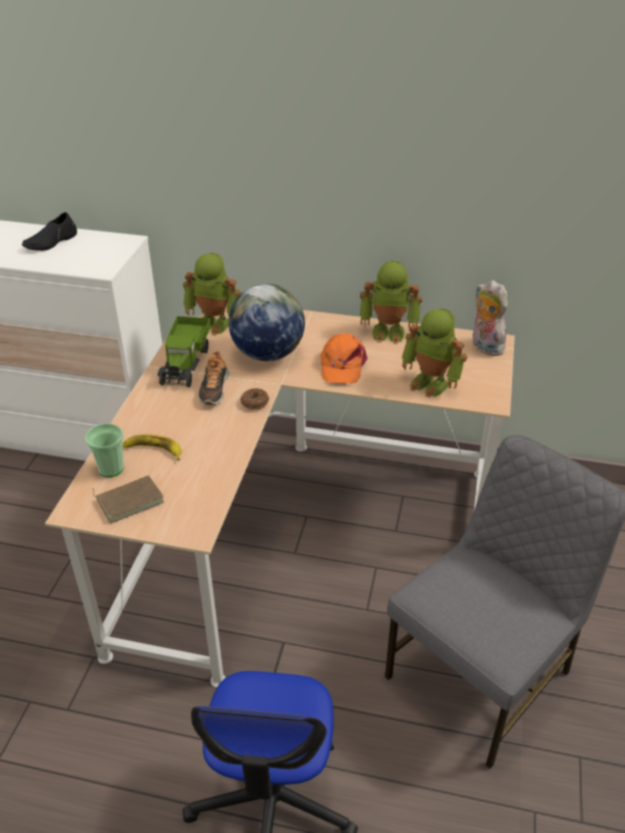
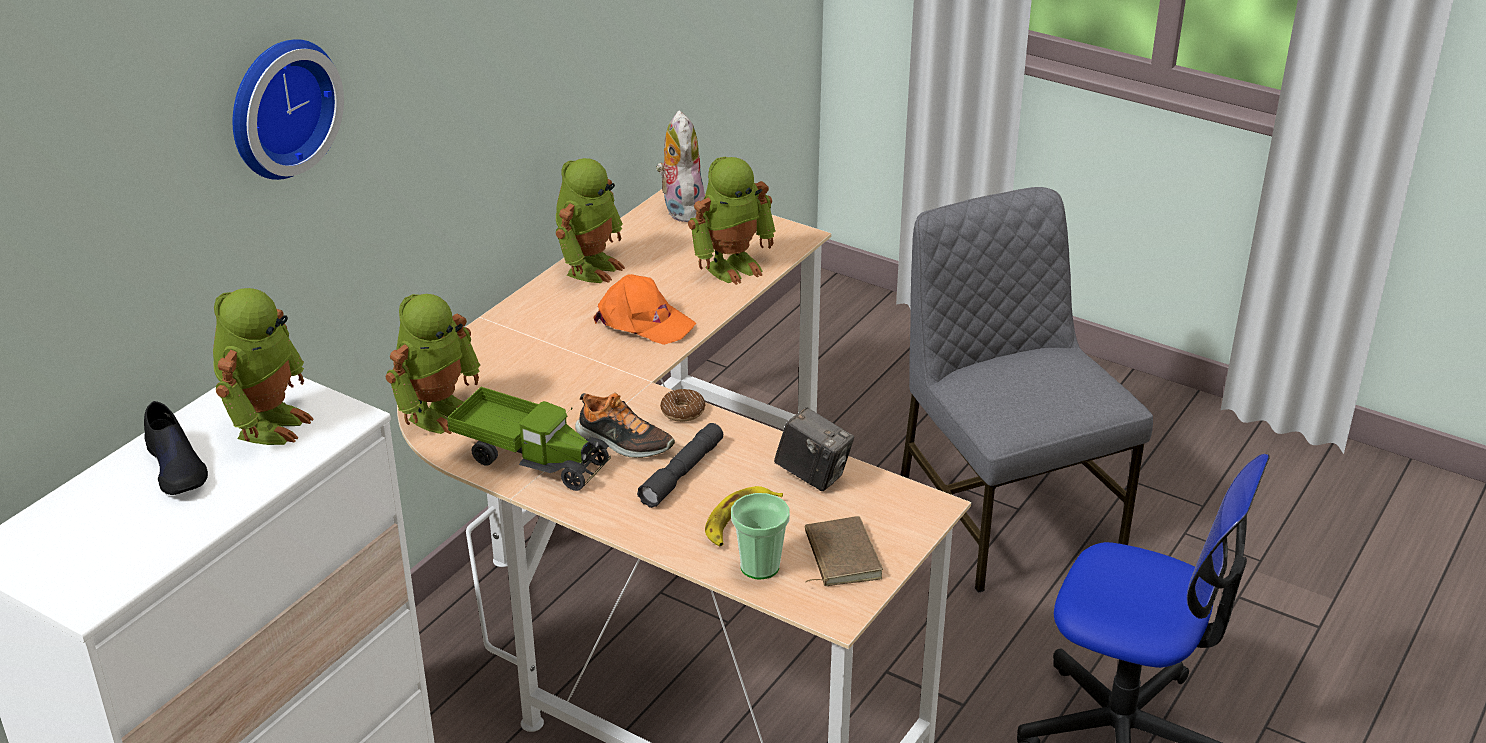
camera: 70 degrees left, 5 degrees down
(92, 252) = (267, 423): none -> toy robot
(183, 114) = (278, 106): none -> wall clock
(192, 417) = (682, 473): none -> grey flashlight
(211, 470) = (813, 475): none -> camera
(267, 354) = (567, 378): globe -> none
(484, 346) = (680, 209): plush toy -> plush toy turned 90 degrees clockwise

